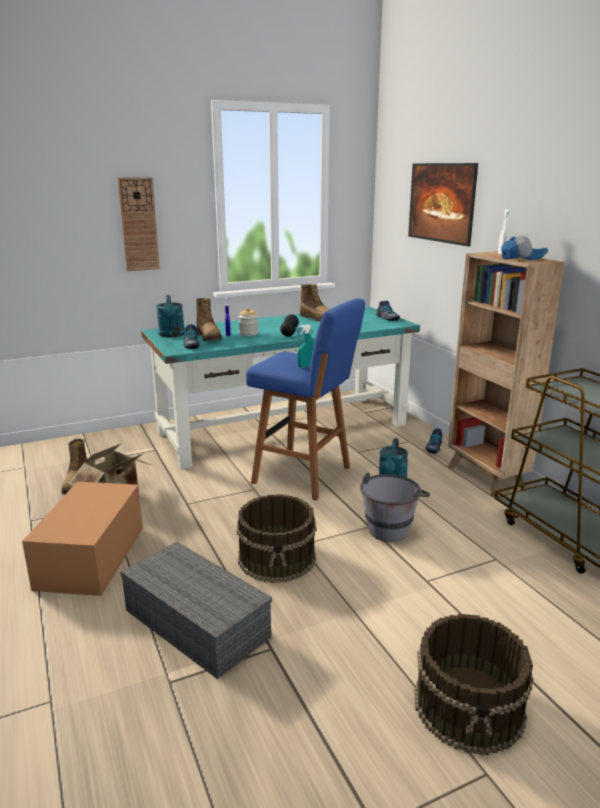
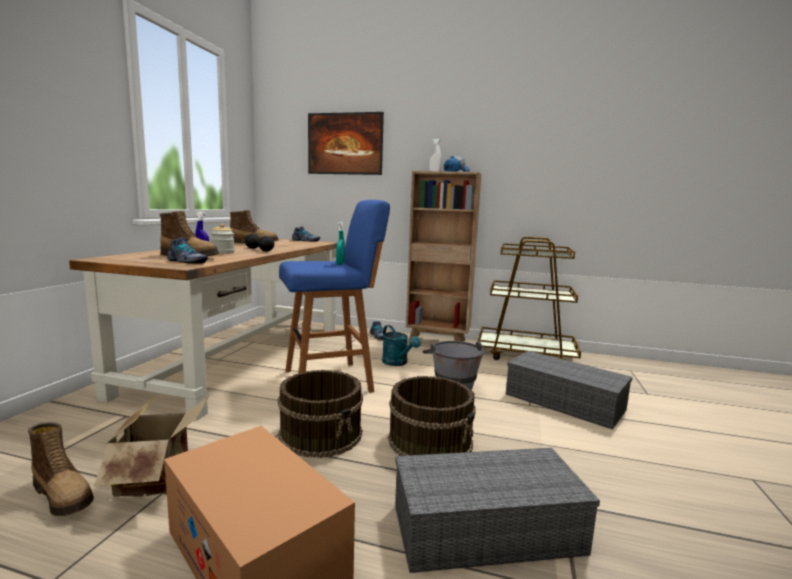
camera: 50 degrees left, 10 degrees down
(139, 224) = (41, 119): wall clock -> none
(172, 335) = (134, 259): turquoise watering can -> none
(284, 428) = (244, 356): turquoise desk -> brown desk
(470, 706) = (679, 453): brown bucket -> brown bucket (321, 433)
(475, 600) = (566, 402): none -> grey storage box

